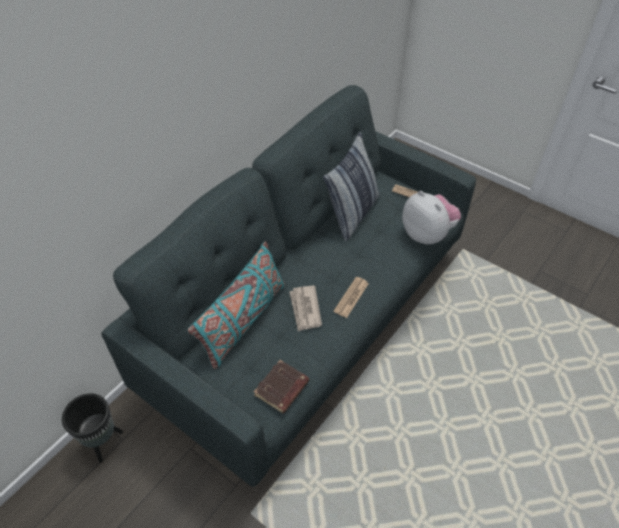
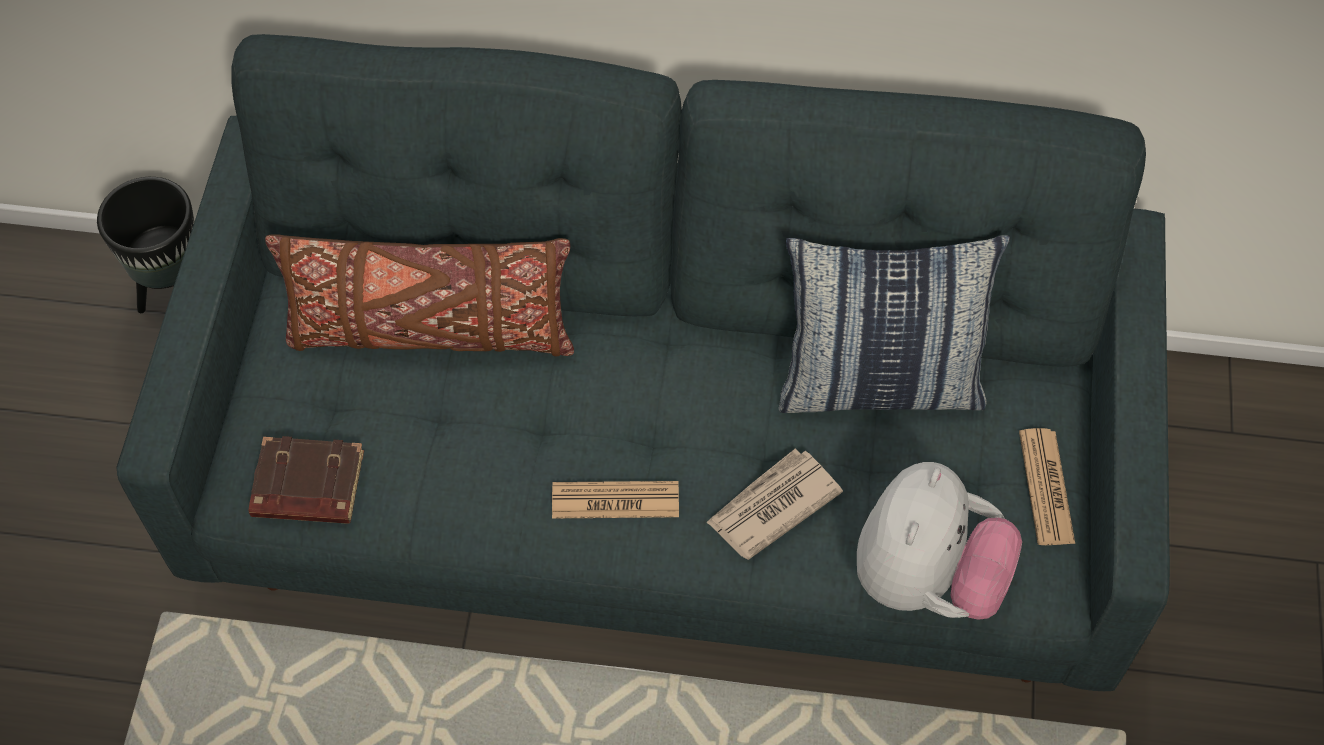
camera: 60 degrees right, 10 degrees up
(243, 321) = (430, 332): turquoise pillow -> brown pillow
(305, 309) = (528, 428): newspaper -> newspaper (771, 506)

